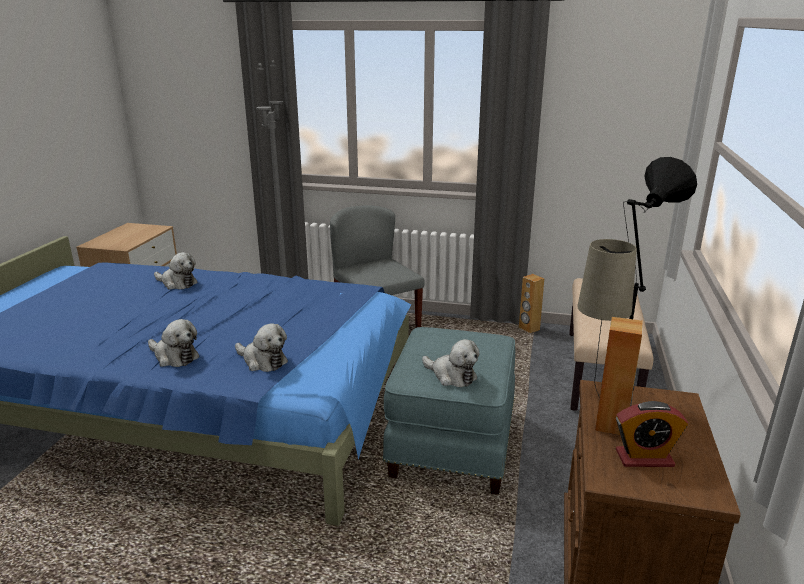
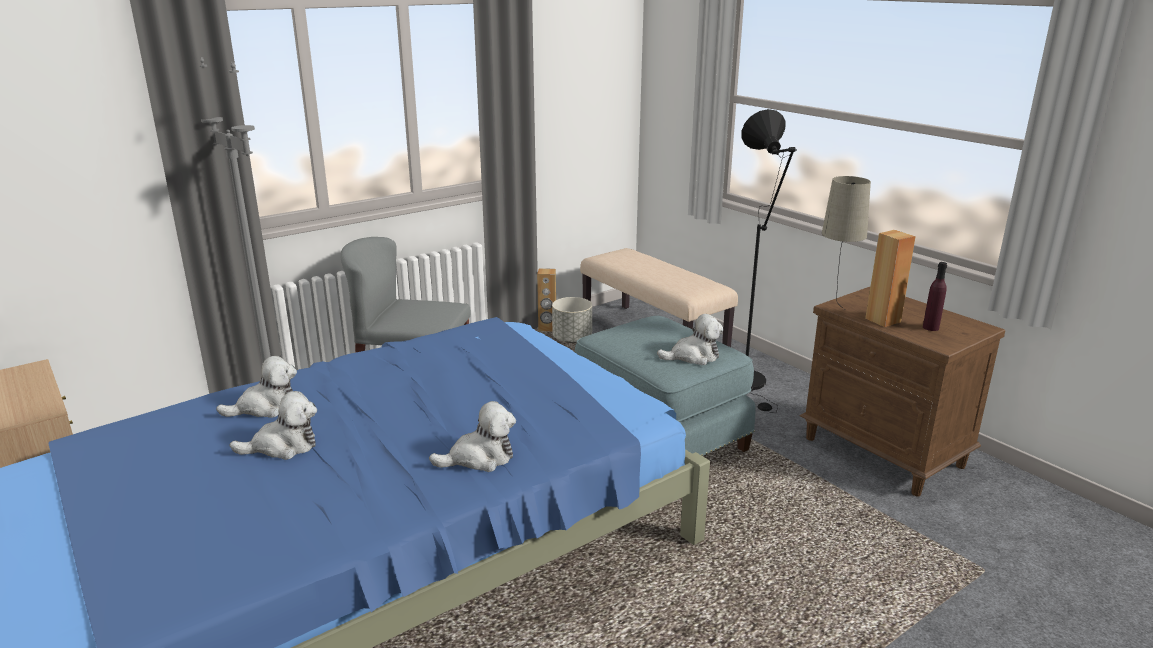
camera: 50 degrees left, 0 degrees up
(262, 361) = (566, 416): plush toy -> plush toy (283, 446)
(532, 344) = (572, 339): none -> grey planter
(644, 458) = (930, 327): alarm clock -> purple bottle

